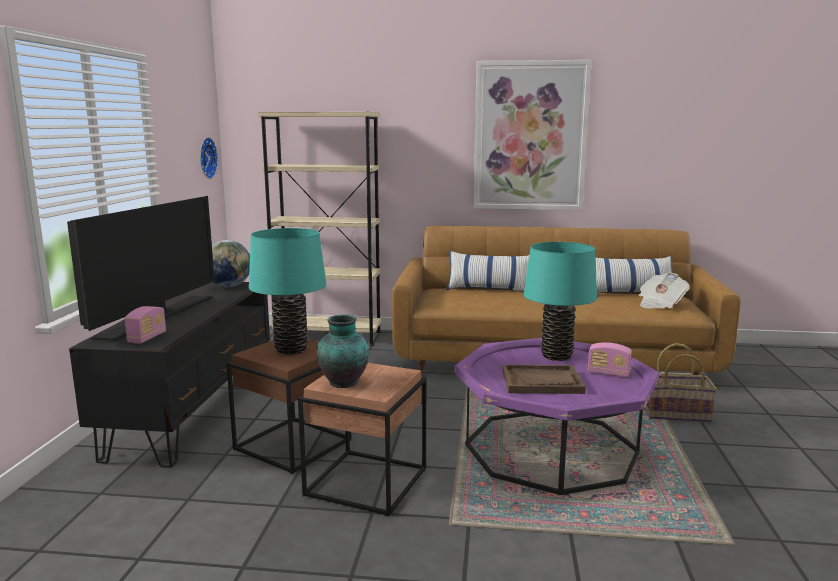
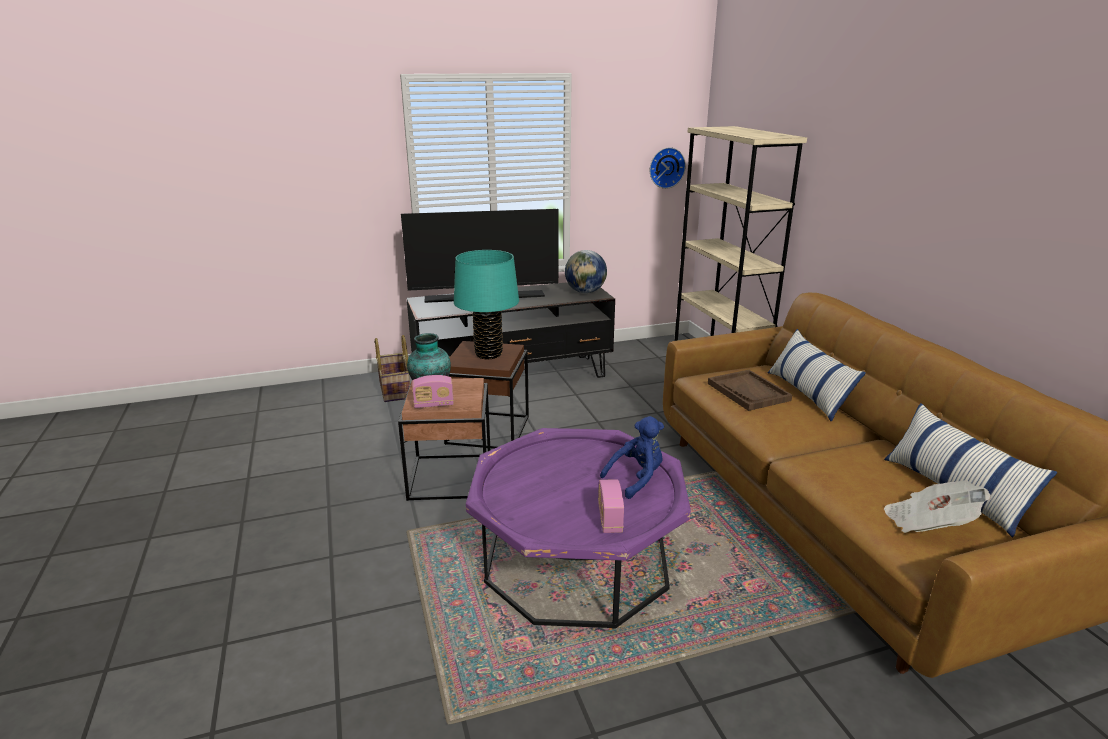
camera: 65 degrees right, 10 degrees up
(147, 338) = (438, 308): radio -> radio (434, 404)
(530, 136) = (960, 200): picture -> none
(542, 382) = (549, 482): brown tray -> brown tray (748, 392)
(556, 356) = (636, 479): turquoise table lamp -> blue plush toy
(676, 413) = (769, 655): basket -> basket (396, 390)

